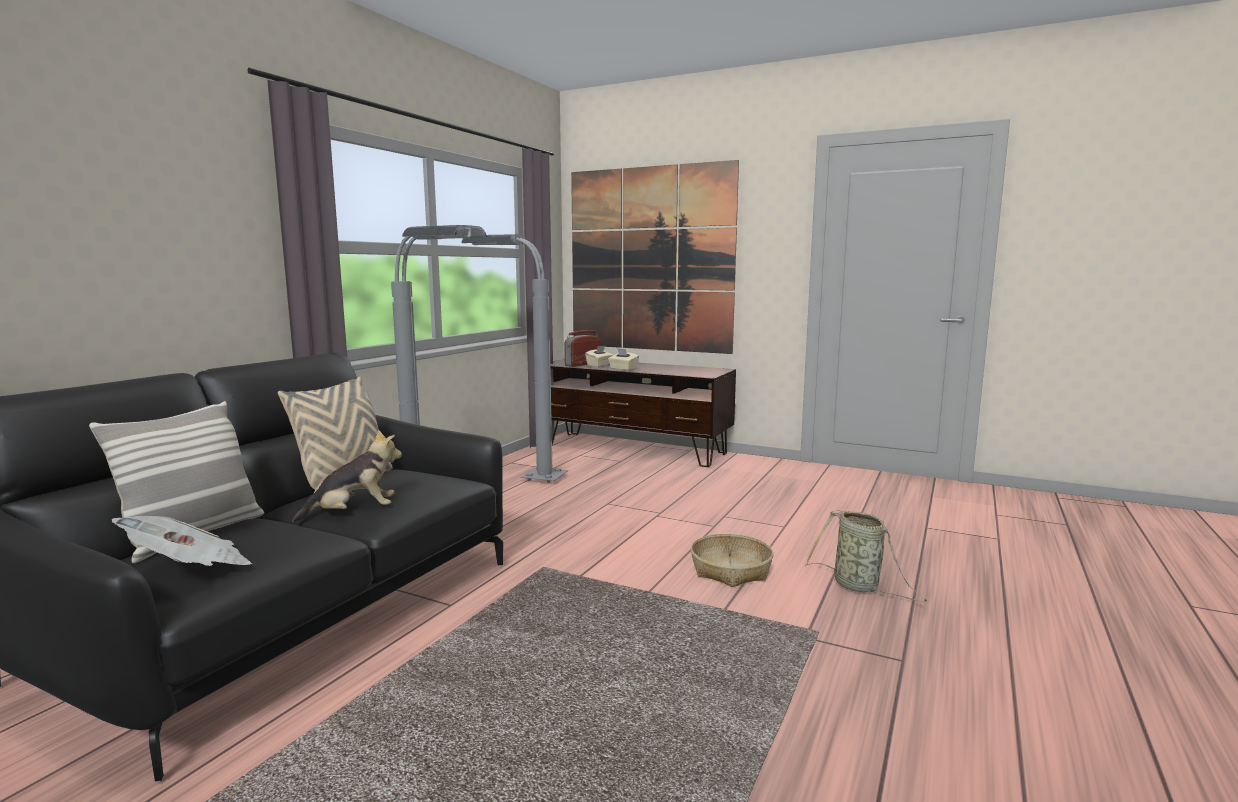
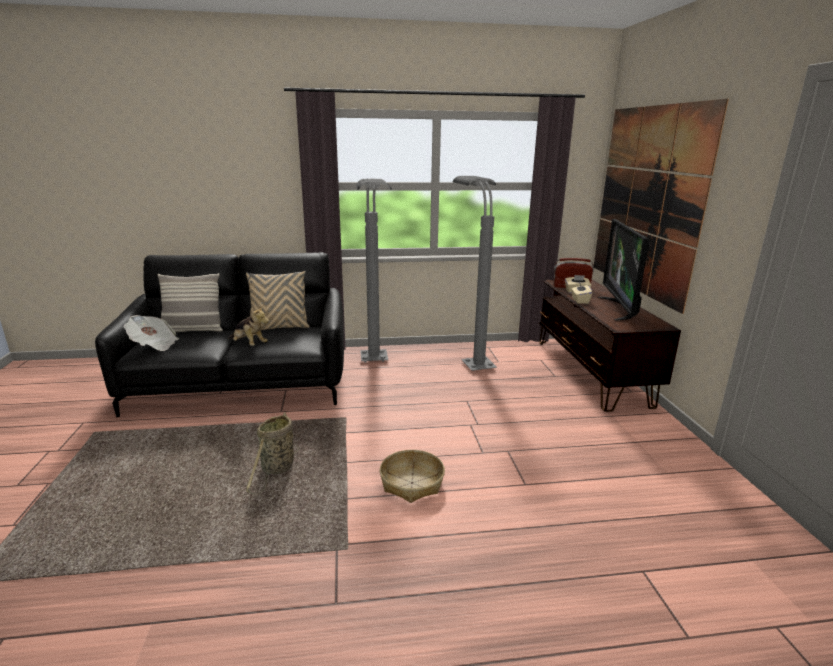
camera: 55 degrees right, 10 degrees up
(665, 367) = (620, 309): none -> television
(859, 586) = (446, 553): basket -> basket (277, 469)

